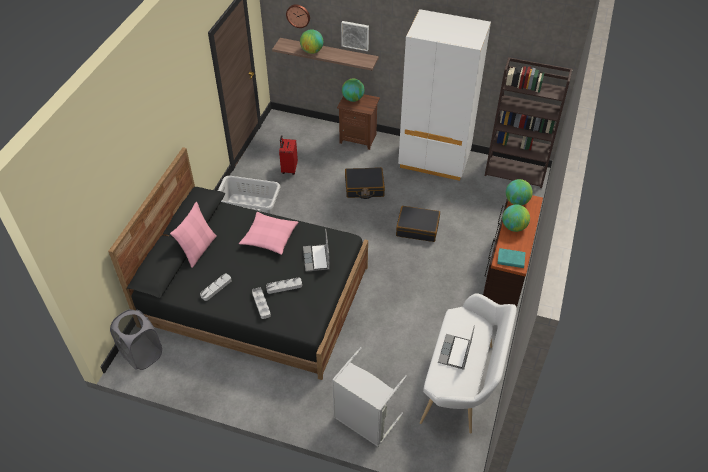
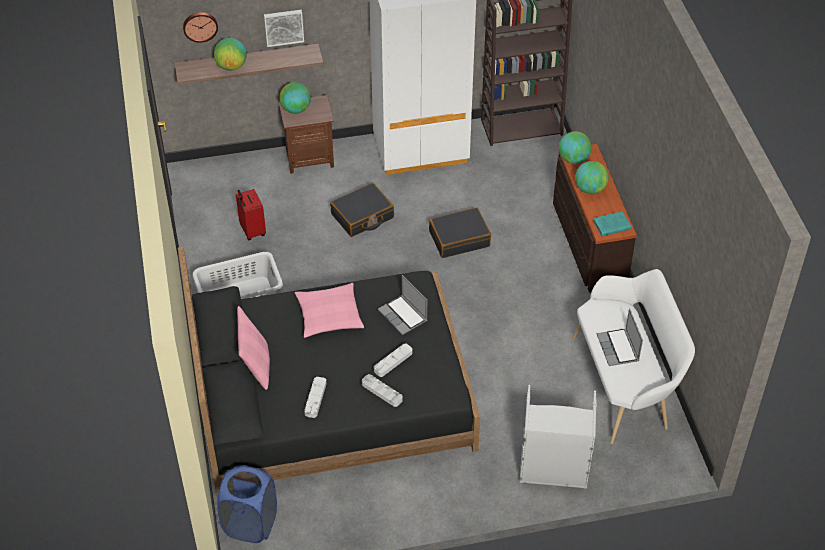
camera: 30 degrees left, 0 degrees up
(142, 354) = (250, 524): grey laundry basket -> blue laundry basket

